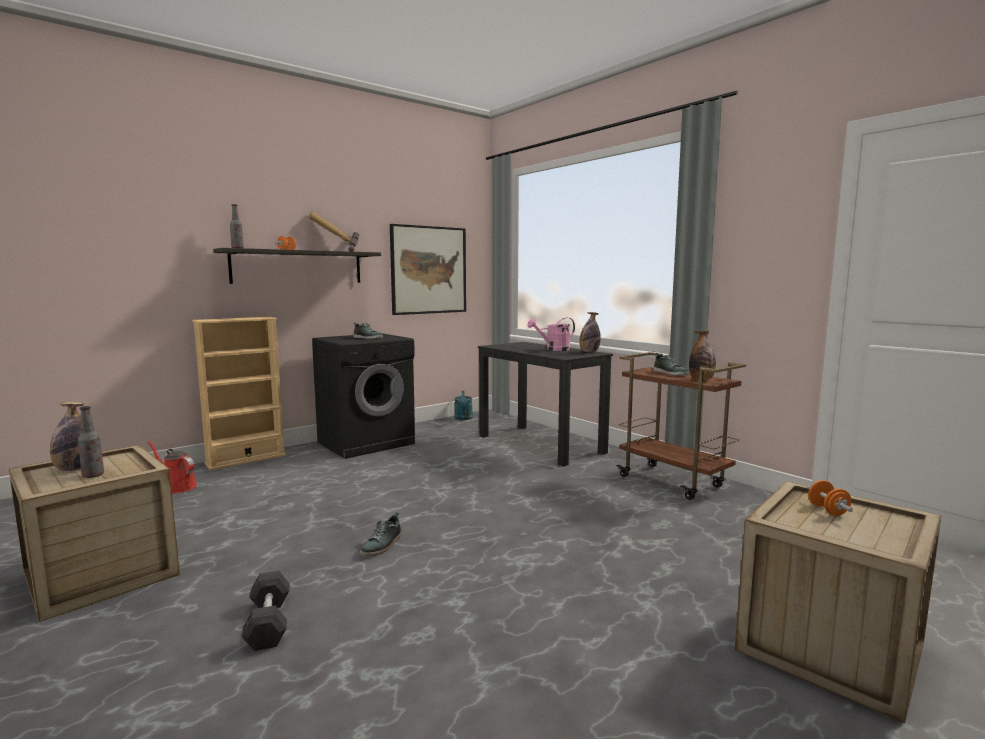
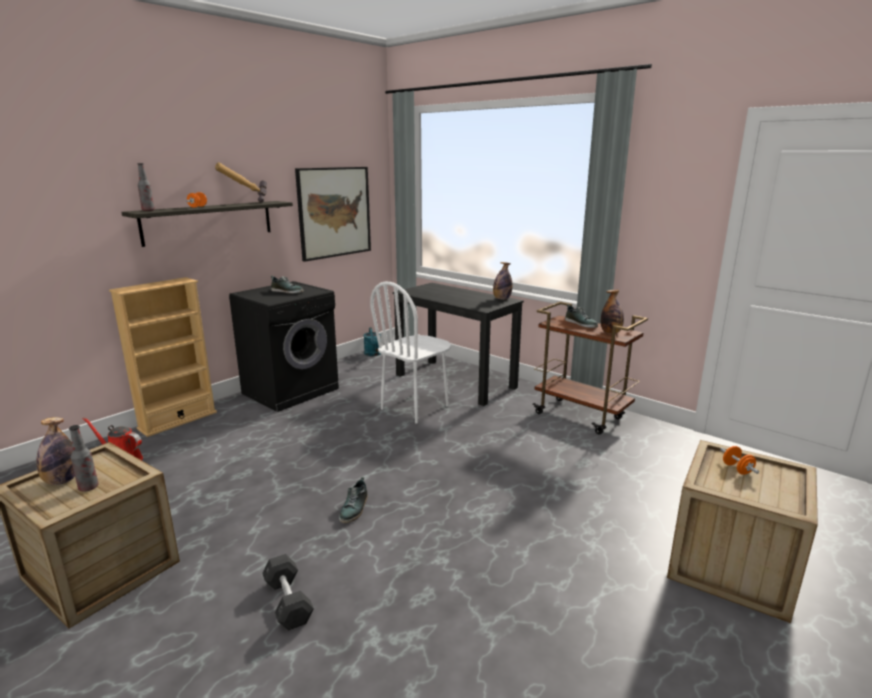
camera: 10 degrees left, 10 degrees up
(487, 463) = (415, 407): none -> white chair
(554, 349) = (468, 296): pink watering can -> none

